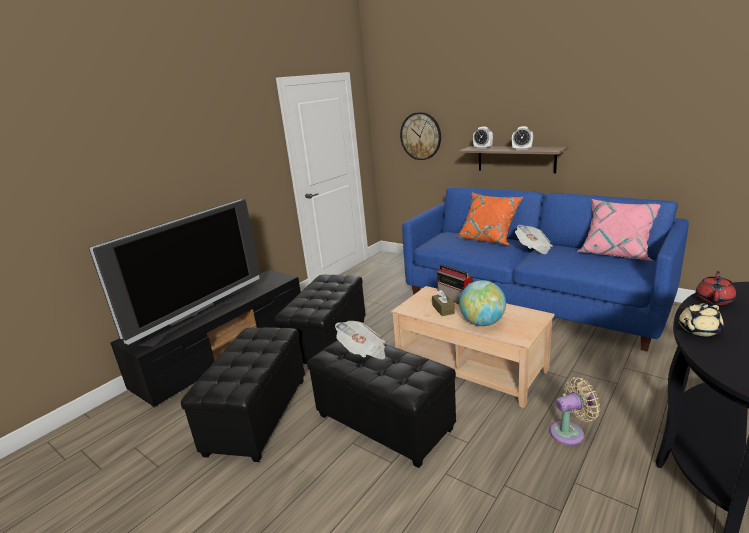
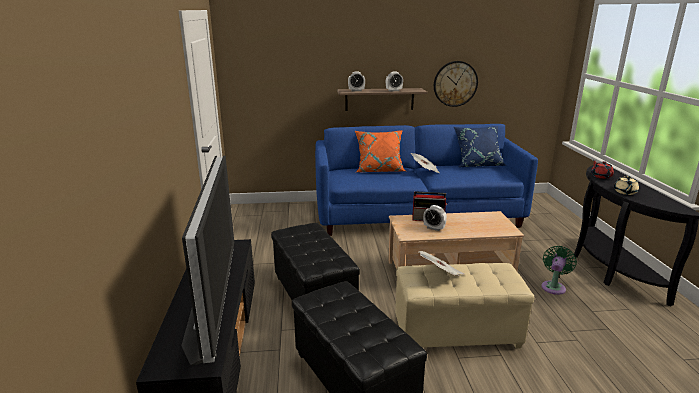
camera: 45 degrees left, 0 degrees up
(383, 423) = (456, 334): black ottoman -> beige ottoman
(420, 136) = (282, 80): wall clock -> wall clock (455, 83)
(443, 309) = (434, 228): brown tissue box -> alarm clock
(482, 323) = (474, 229): globe -> none
(570, 432) = (554, 286): beige fan -> green fan
(616, 253) = (477, 165): pink pillow -> blue pillow

